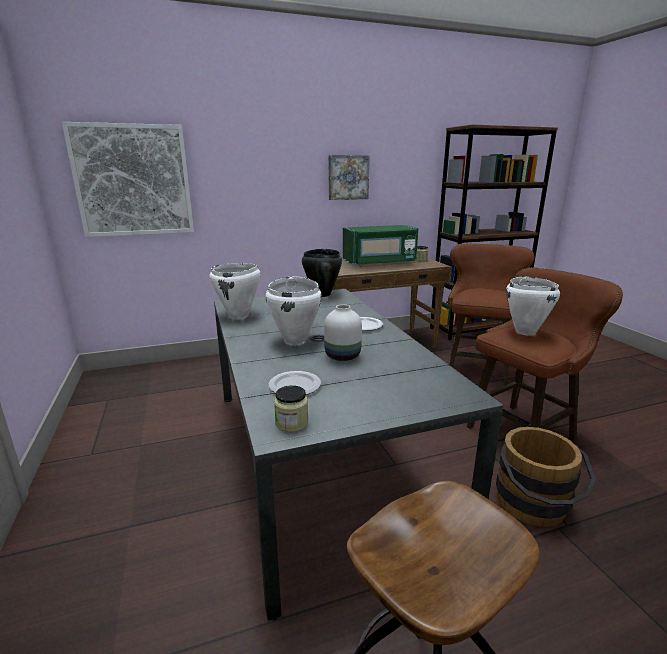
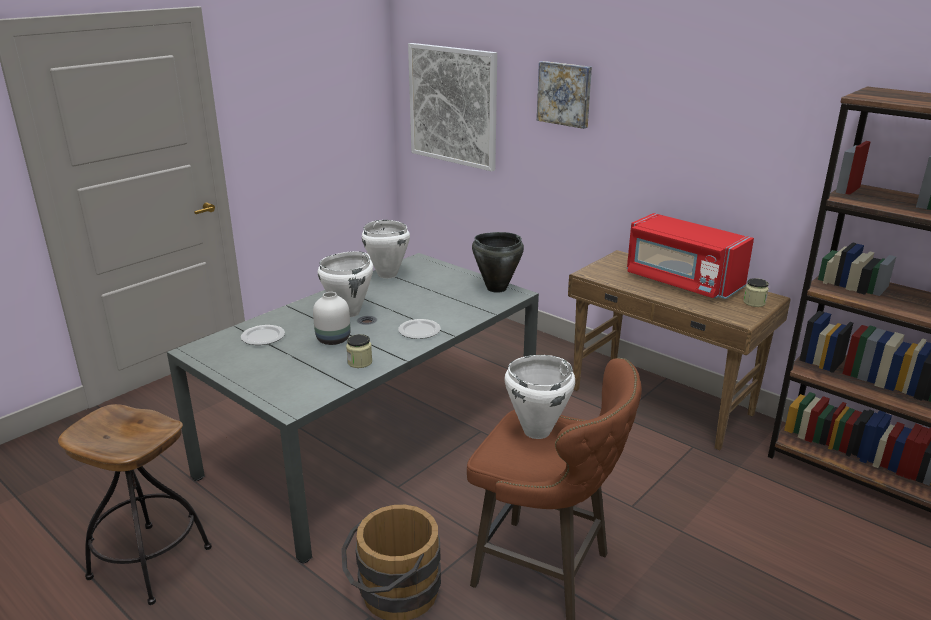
camera: 60 degrees right, 5 degrees up
(291, 423) = (208, 351): jar -> jar (360, 362)
(348, 177) = (678, 142): picture -> picture (565, 94)
(379, 263) = (682, 282): green microwave -> red microwave
(477, 368) = (696, 502): brown stool -> none

